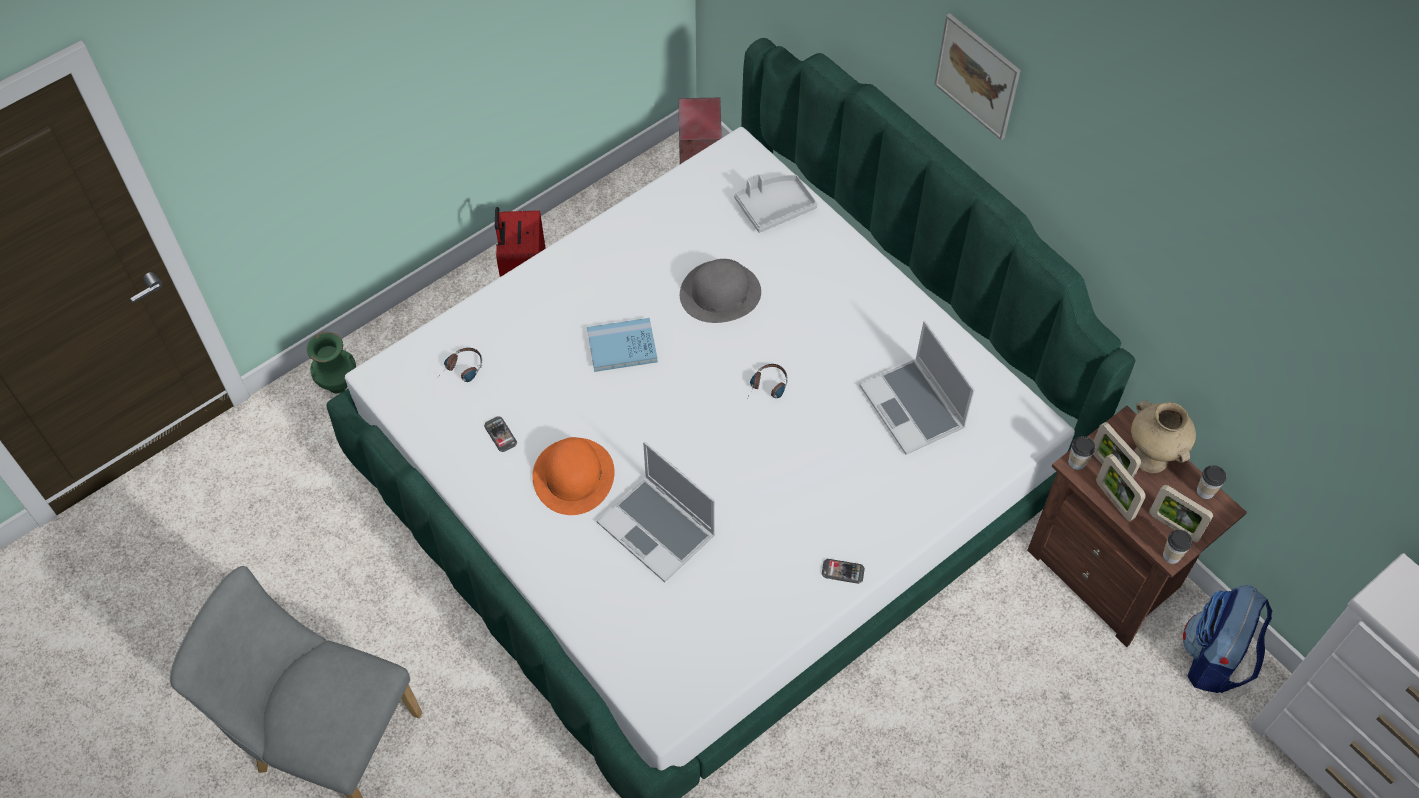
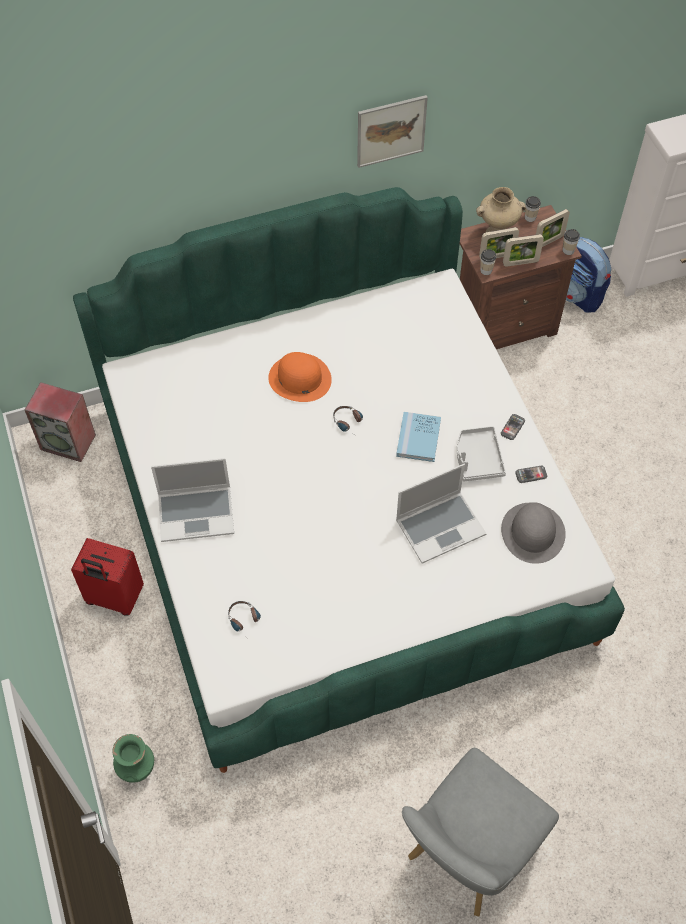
camera: 70 degrees left, 0 degrees up
(500, 435) = (317, 609): phone -> phone (531, 475)
(573, 475) = (373, 568): orange hat -> orange hat (299, 378)
(622, 347) = (272, 503): blue book -> blue book (418, 438)
(720, 293) = (253, 426): grey hat -> grey hat (533, 532)
(774, 207) = (192, 367): grey tray -> grey tray (477, 459)
(914, 408) = (401, 345): laptop -> laptop (197, 513)
(977, 76) = (267, 146): picture -> picture (391, 131)

